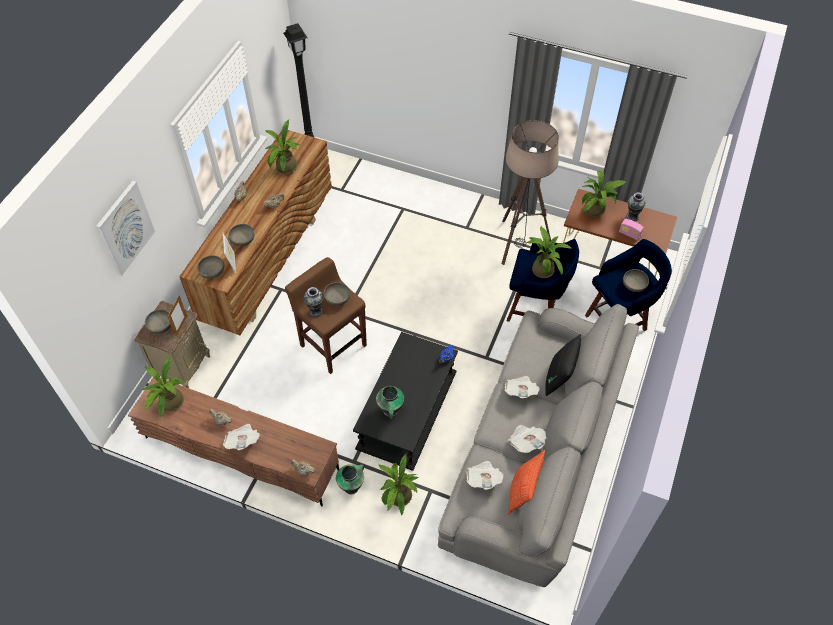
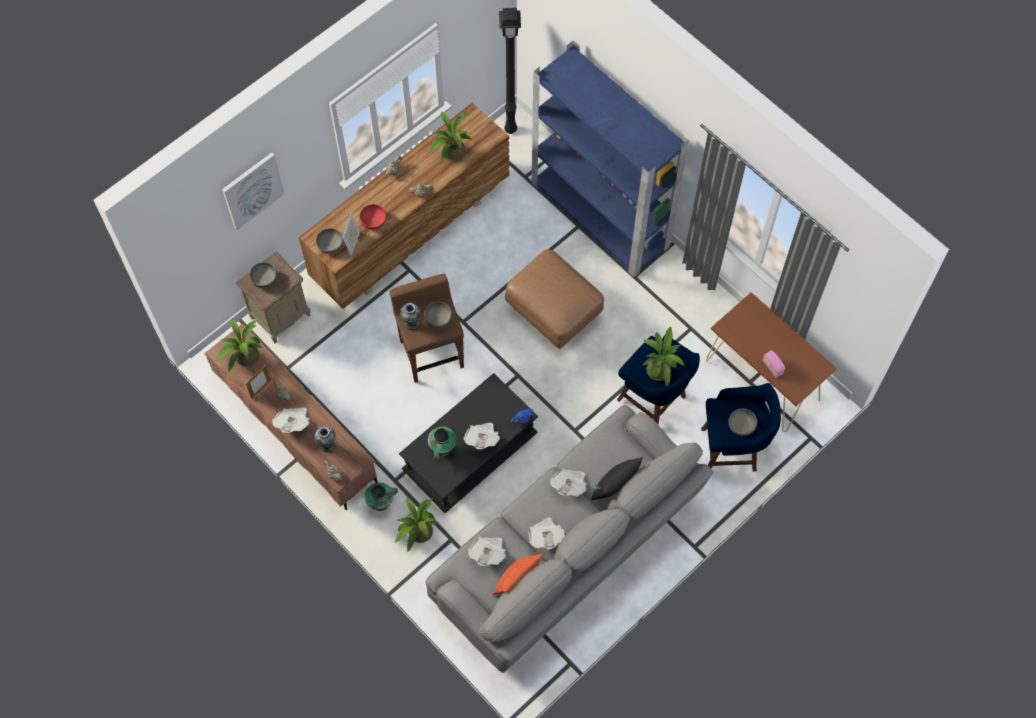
camera: 25 degrees right, 10 degrees up
(181, 326) = (283, 286): picture frame -> picture frame (261, 389)
(242, 240) = (373, 221): grey bowl -> red bowl
(415, 195) = (600, 215): none -> blue bookcase
(419, 277) = (554, 314): none -> brown ottoman
(421, 387) = (482, 439): none -> newspaper
(519, 243) = (679, 317): floor lamp -> none
(597, 210) = (755, 326): potted plant -> none
(632, 217) = (788, 349): vase -> vase (328, 445)

